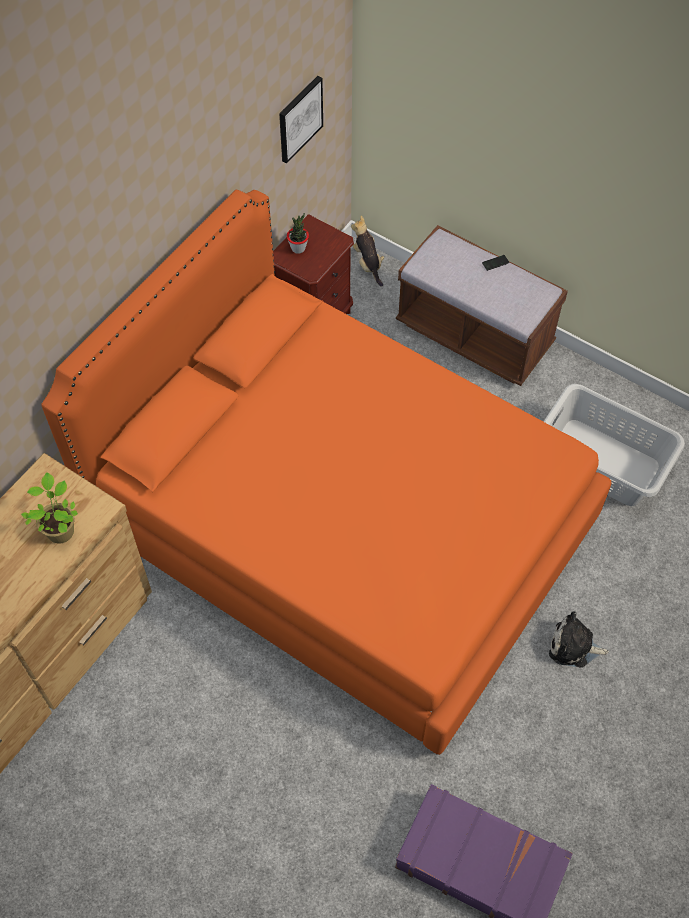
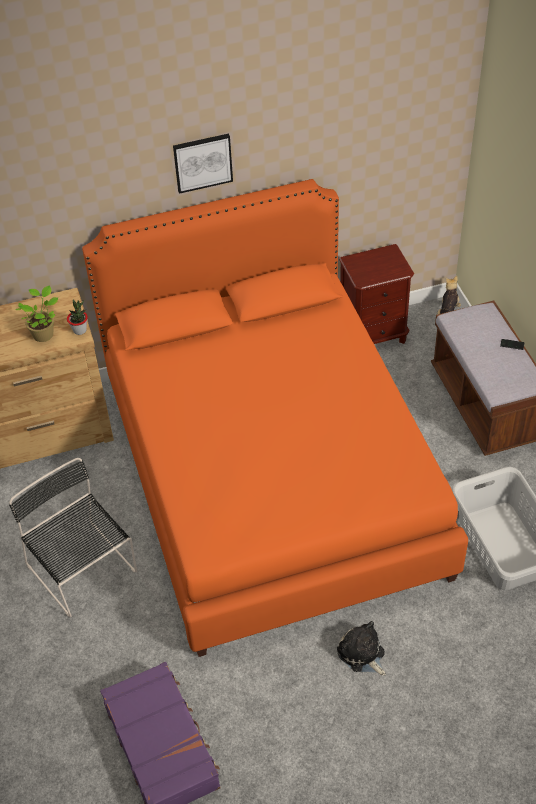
camera: 40 degrees right, 10 degrees down
(248, 749) = (83, 571): none -> black chair
(298, 248) = (367, 261): potted plant -> potted plant (80, 330)
(299, 118) = (399, 156): picture -> picture (202, 162)

